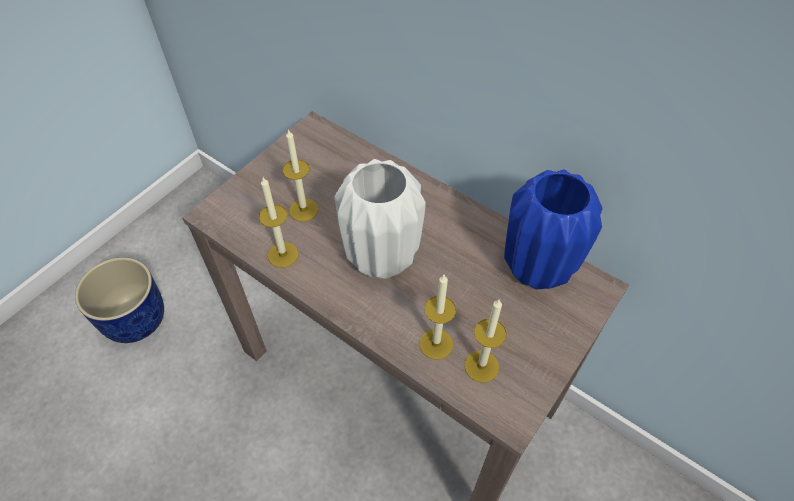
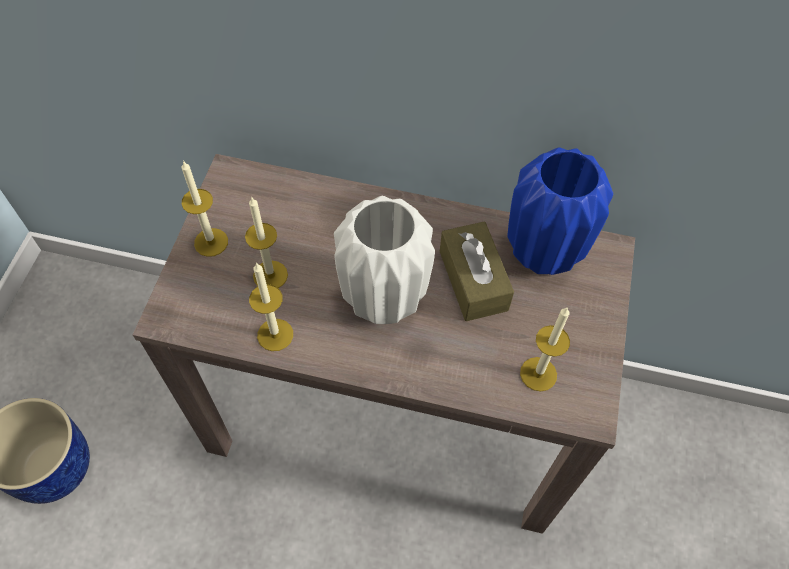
camera: 25 degrees left, 5 degrees up
(436, 344) = (484, 369): candle -> candle (211, 242)
(463, 270) = (473, 280): none -> brown tissue box

